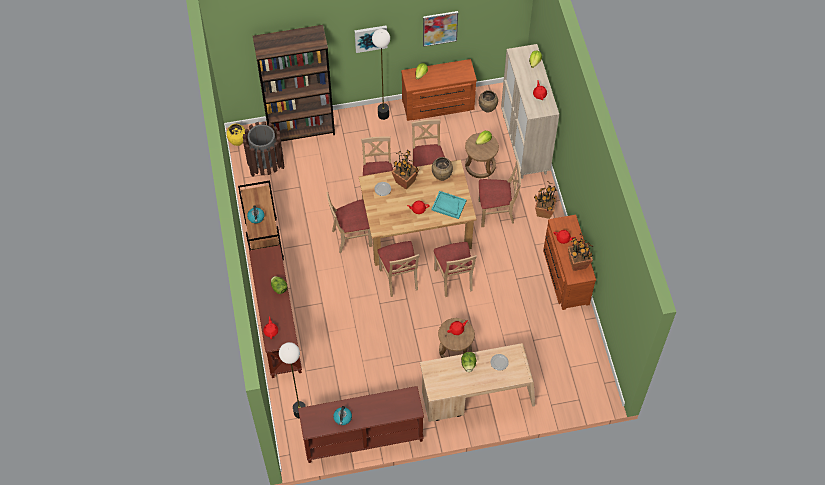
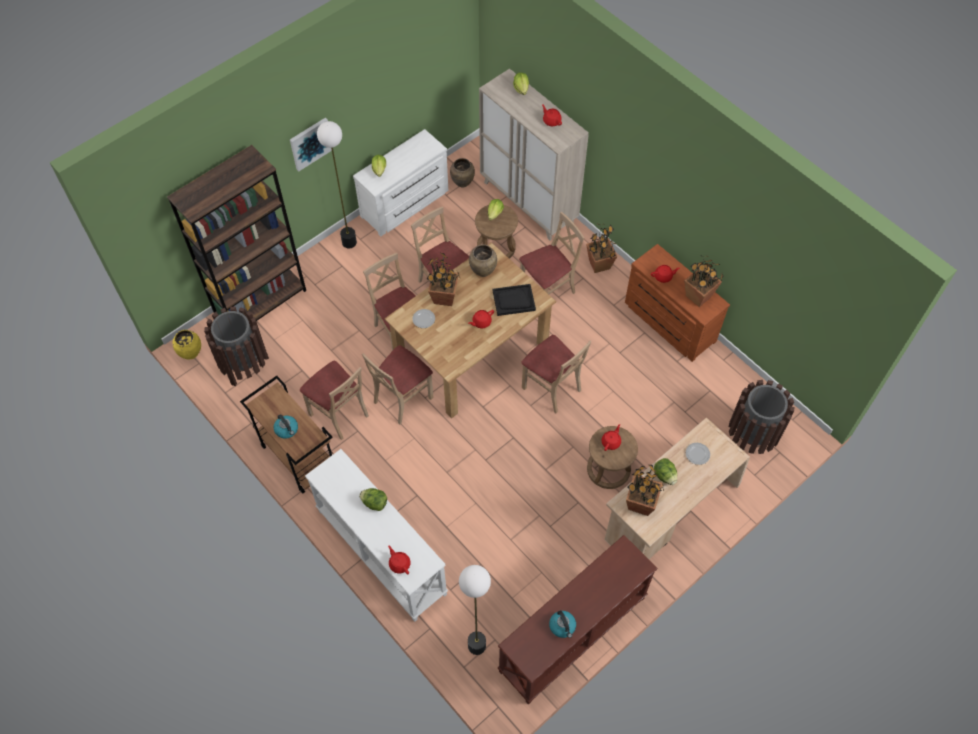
camera: 30 degrees left, 0 degrees up
(277, 326) = (380, 552): brown console table -> white console table
(399, 279) = (490, 419): beige chair -> beige chair (339, 414)
(438, 106) = (406, 204): brown dresser -> white dresser
(440, 28) = (386, 98): picture -> none
(440, 373) = (640, 504): none -> potted plant
(448, 205) = (513, 301): turquoise tray -> black tray
(566, 380) = (751, 437): none -> brown trash can

